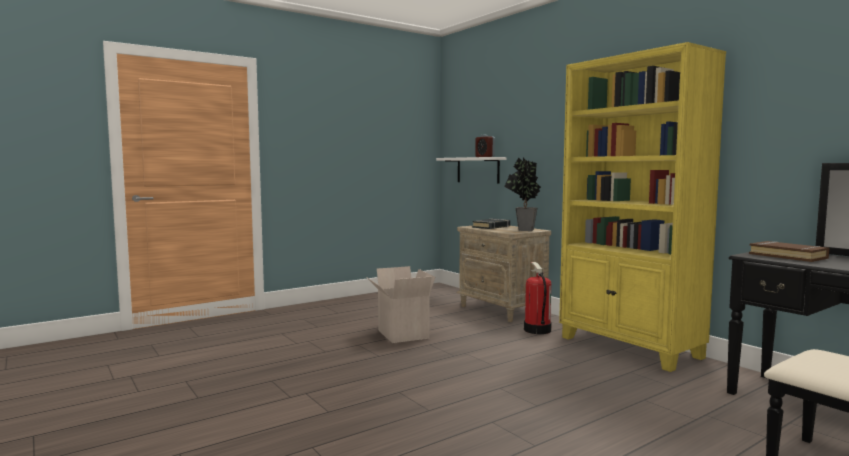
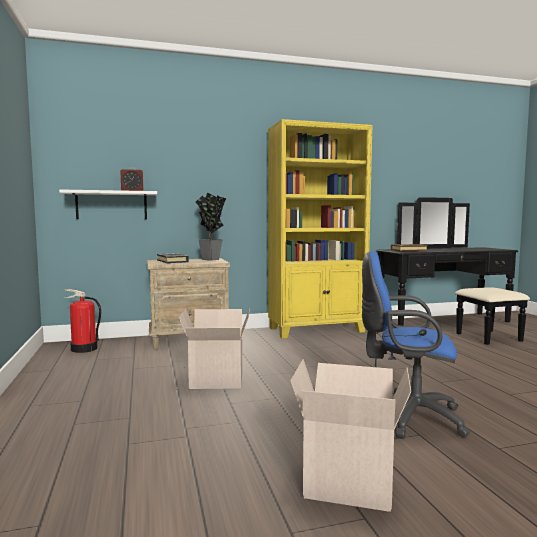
camera: 70 degrees left, 0 degrees up
(242, 391) = (350, 481): none -> cardboard box
(367, 405) = (407, 417): none -> blue office chair
(536, 330) = (257, 340): fire extinguisher -> fire extinguisher (83, 349)

